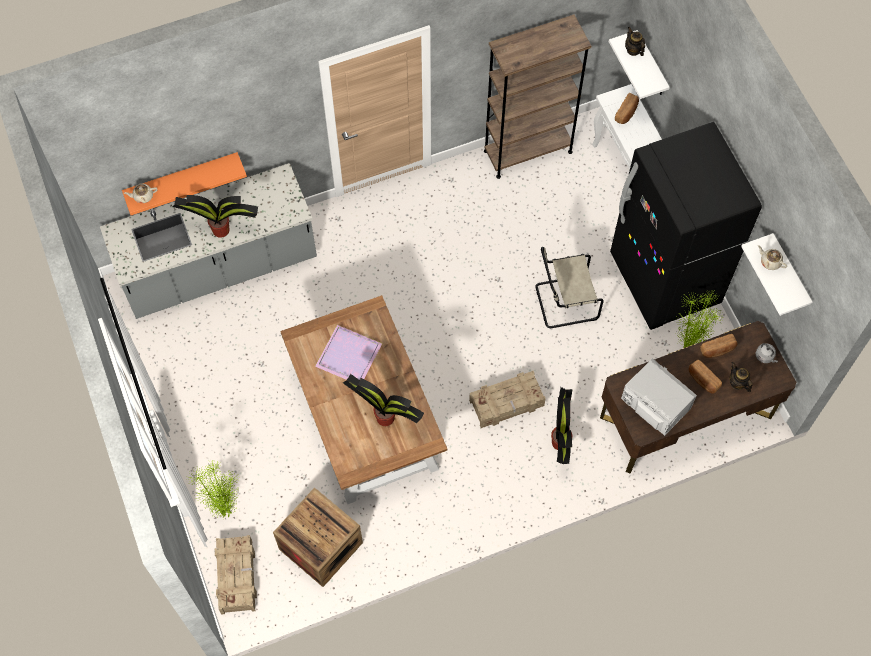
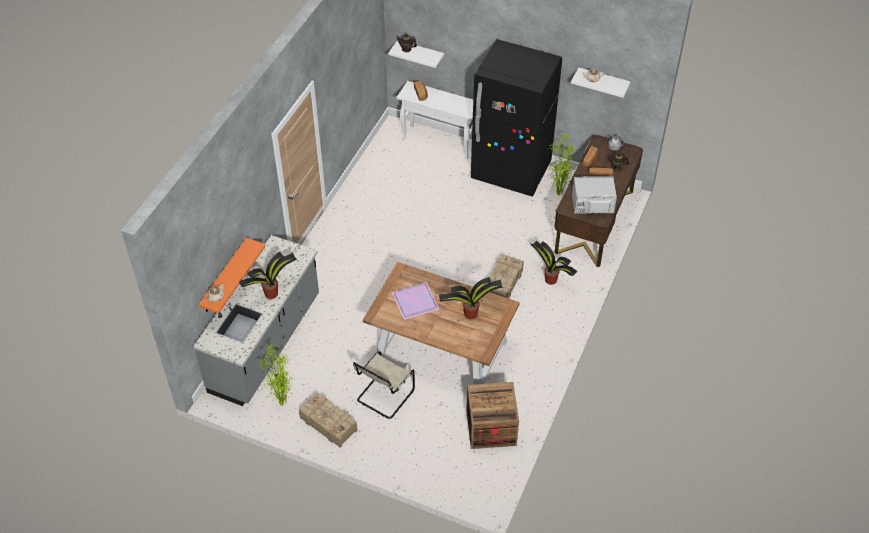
camera: 45 degrees left, 15 degrees down
(226, 511) = (418, 456): potted plant -> potted plant (281, 402)
(237, 576) = (464, 481): crate -> crate (328, 424)
(528, 151) = (372, 165): brown bookcase -> none
(563, 302) = (474, 218): beige chair -> beige chair (384, 396)

